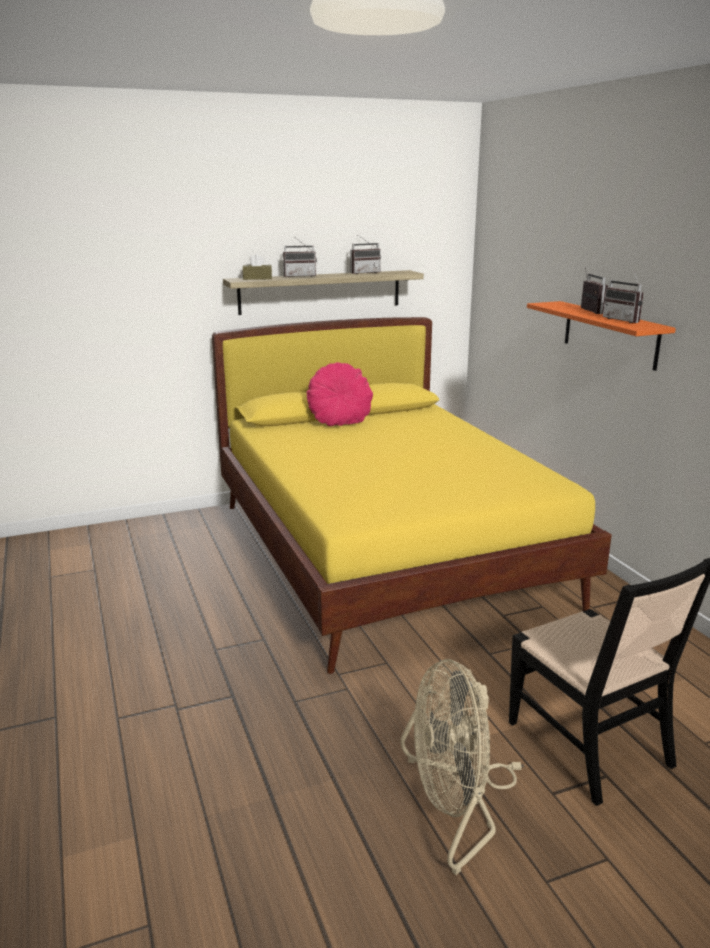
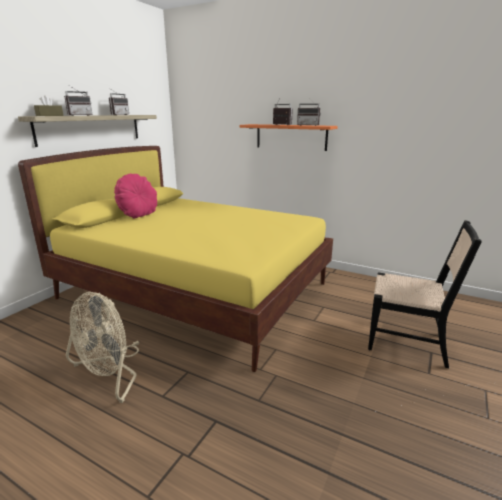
camera: 40 degrees left, 0 degrees up
(458, 802) = (407, 404): beige fan -> beige fan (111, 372)

